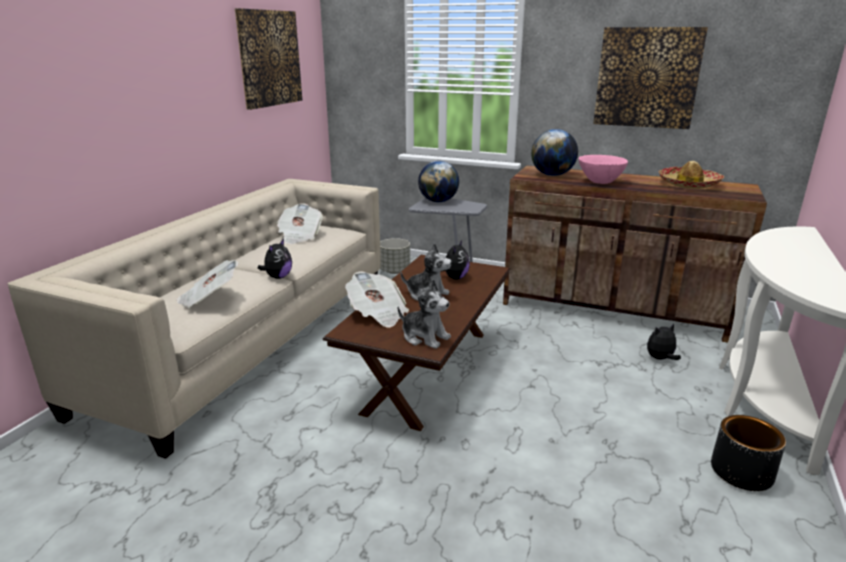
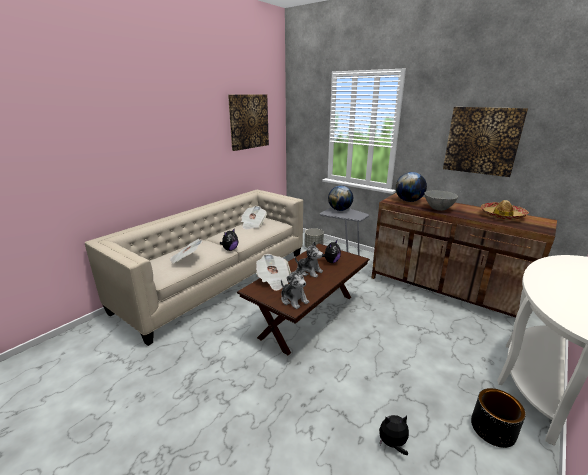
camera: 15 degrees right, 0 degrees up
(600, 182) = (438, 209): pink bowl -> grey bowl
(660, 359) = (464, 332): plush toy -> plush toy (392, 444)

